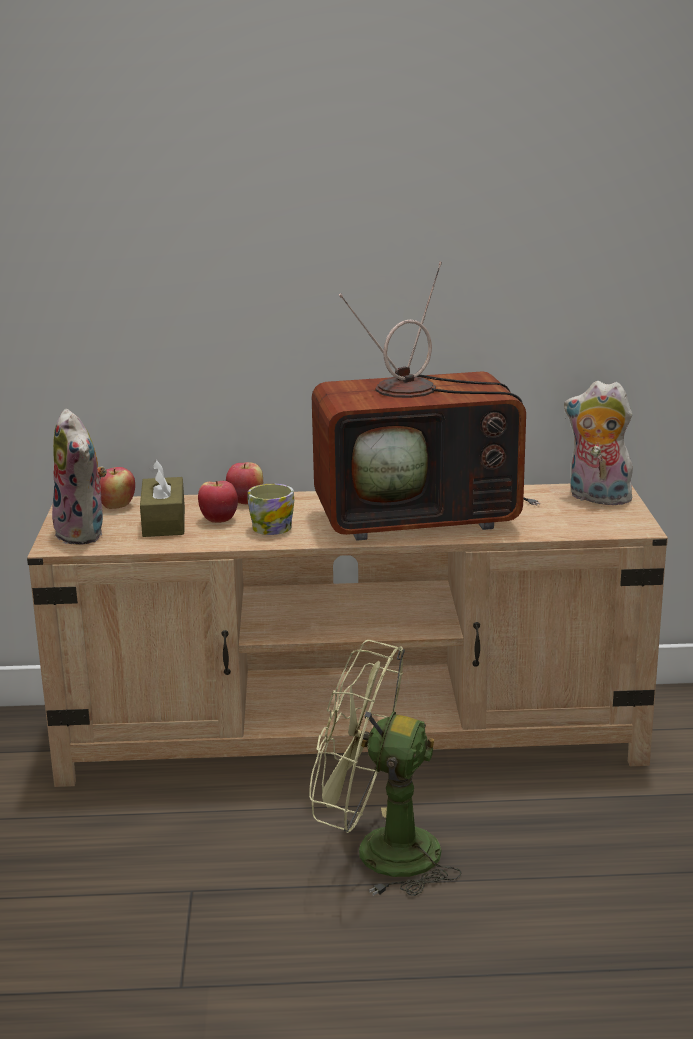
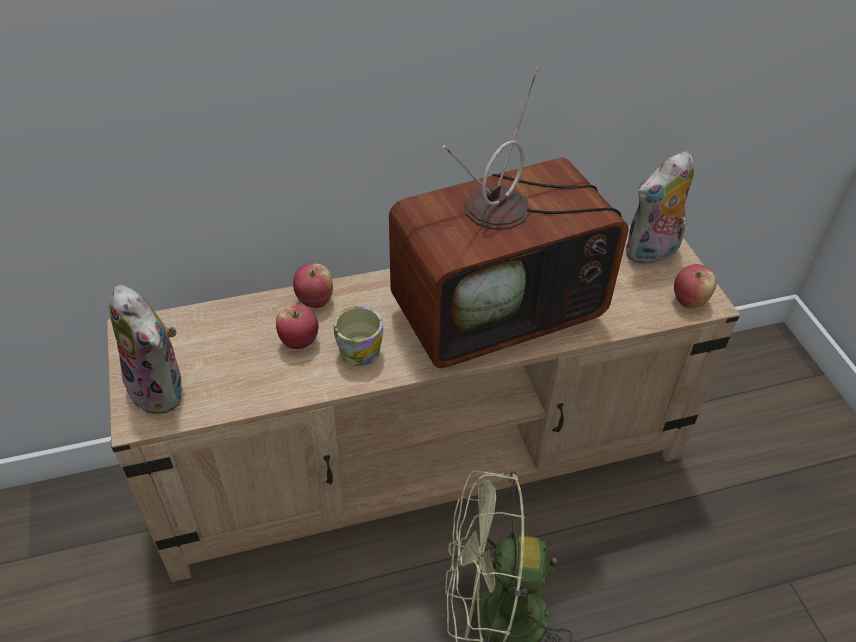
camera: 15 degrees left, 25 degrees up
(117, 506) = (181, 327): apple -> apple (689, 300)
(164, 521) = (242, 352): brown tissue box -> none
(596, 498) = (652, 253): plush toy -> plush toy turned 45 degrees counterclockwise

